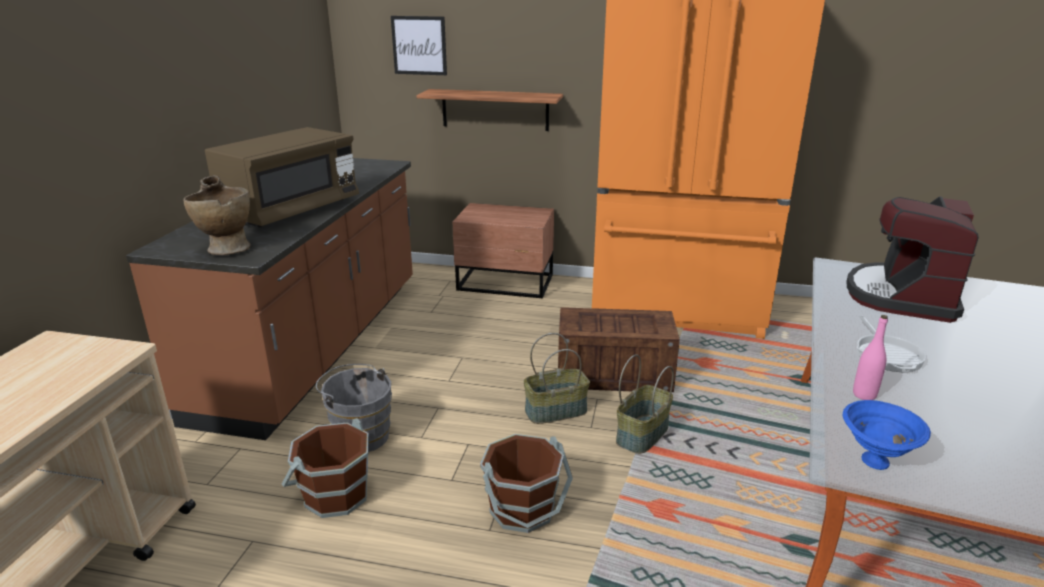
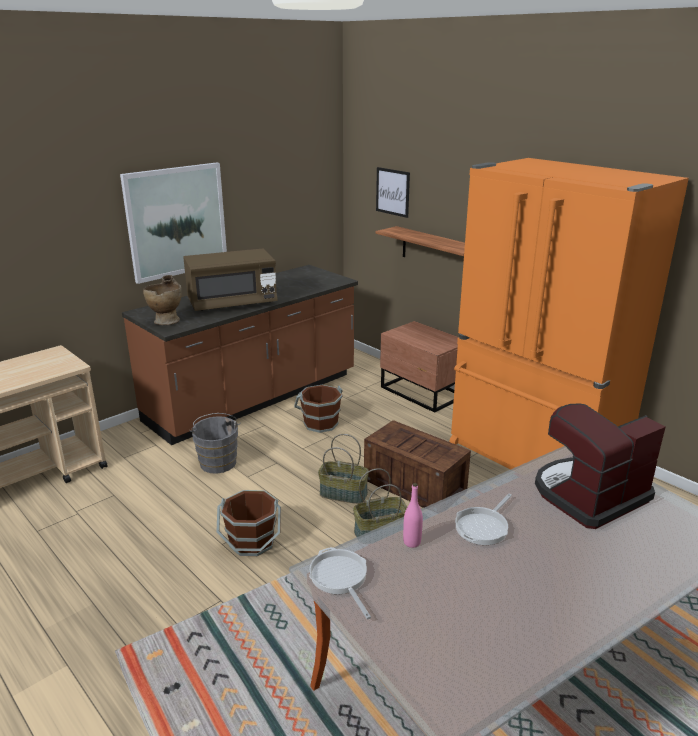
camera: 35 degrees right, 0 degrees up
(171, 98) = (176, 221): none -> picture
(335, 495) = (171, 489): brown bucket -> brown bucket (320, 423)
(875, 463) = (340, 578): blue bowl -> frying pan

